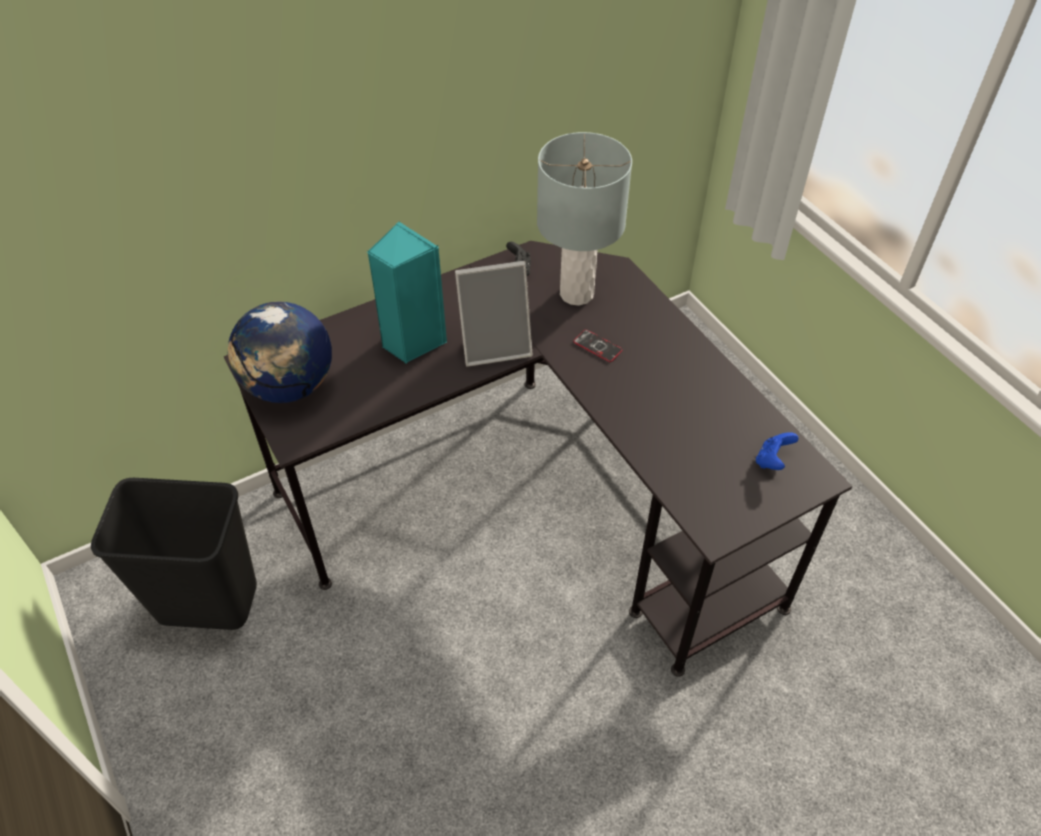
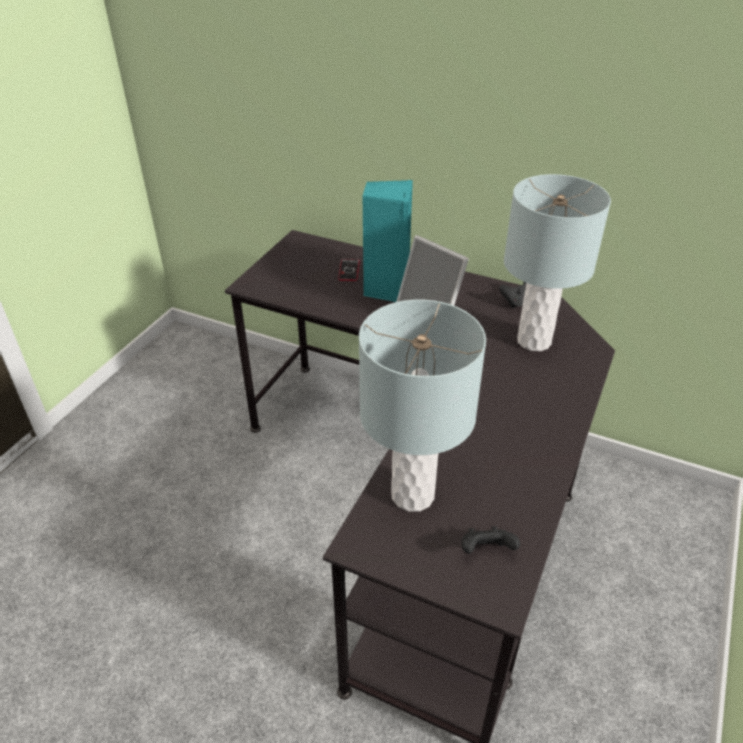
camera: 55 degrees right, 10 degrees down
(207, 603) = (201, 386): black trash can -> none
(289, 386) = (292, 262): globe -> none
(597, 346) = (491, 377): phone -> phone (349, 270)
(688, 472) = (412, 495): none -> grey table lamp
(772, 460) = (486, 551): blue game controller -> black game controller

